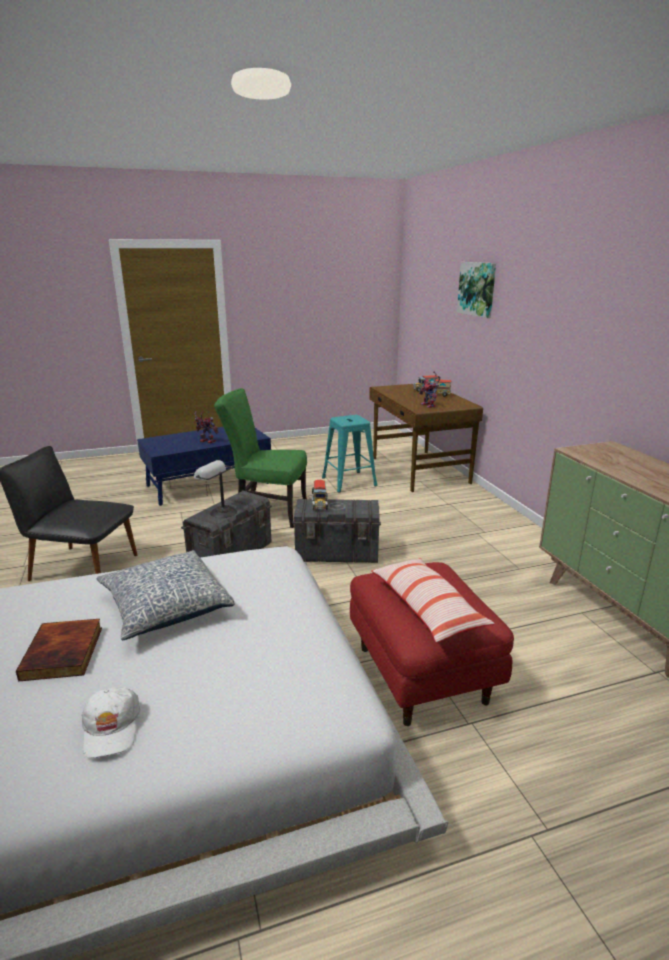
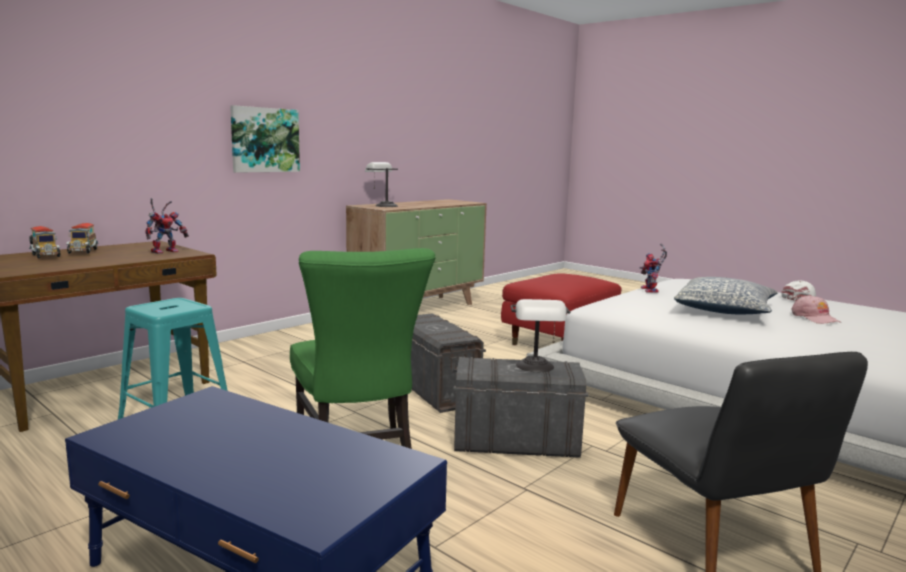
camera: 120 degrees left, 10 degrees down
(64, 653) = (815, 318): book -> pink cap
(206, 441) = (282, 436): toy robot -> toy robot (651, 290)
(319, 505) = (446, 333): toy truck -> none
(426, 608) = (575, 278): pillow -> none
(477, 289) = (85, 73): picture -> picture (264, 140)
(616, 454) = (382, 205): none -> table lamp

